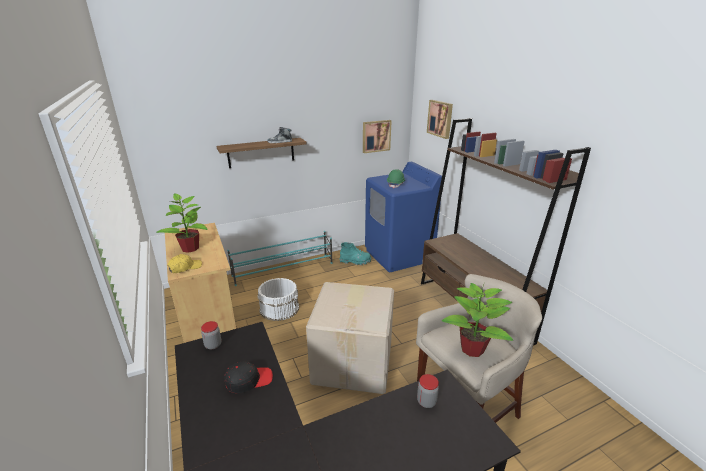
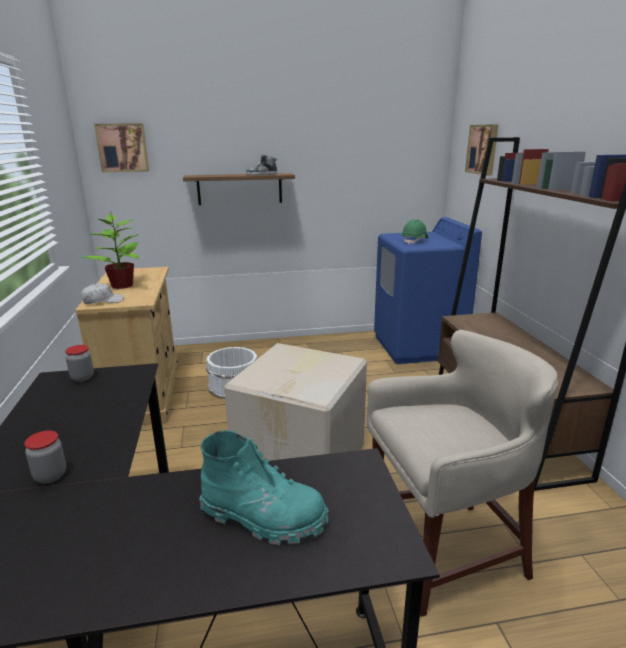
camera: 15 degrees right, 5 degrees down
(185, 267) = (103, 301): yellow cap -> white cap
(248, 380) = (96, 418): black cap -> none
(284, 269) = (259, 346): turquoise shoe rack -> none
(355, 261) = (355, 347): turquoise boot -> turquoise boot (263, 517)
(376, 136) = (396, 179): picture -> picture (123, 148)
(426, 401) = (319, 480): jar -> jar (50, 476)
(472, 349) = (439, 435): potted plant -> none

